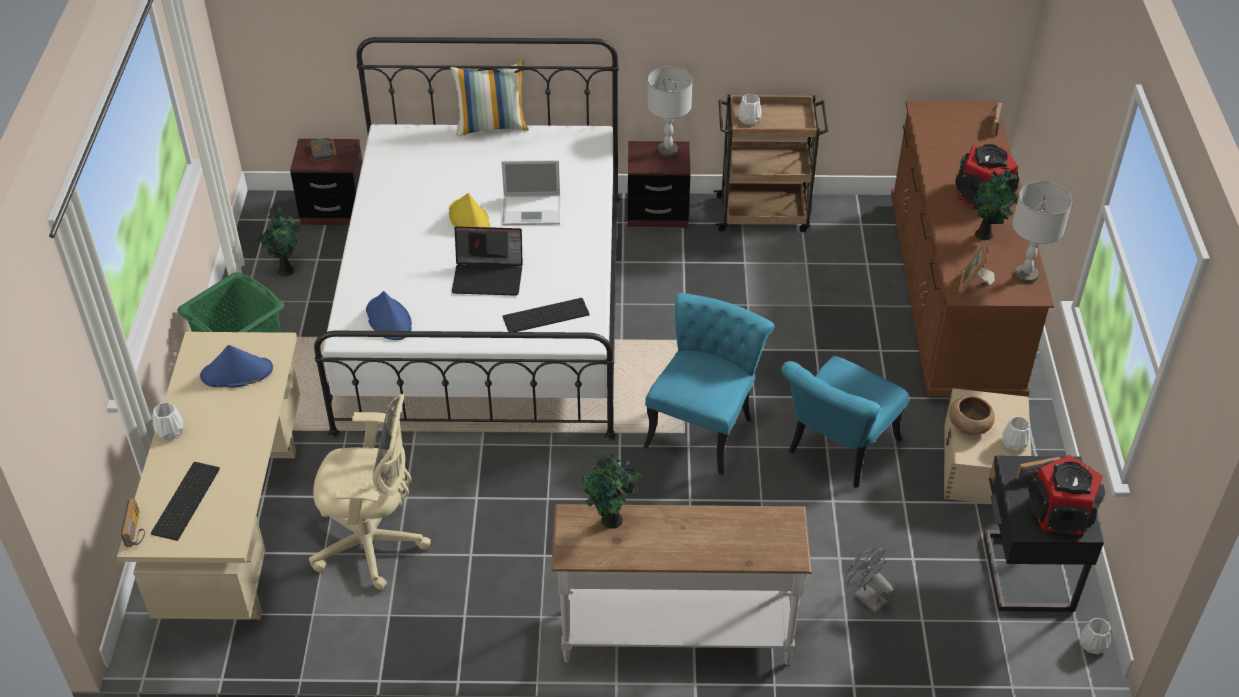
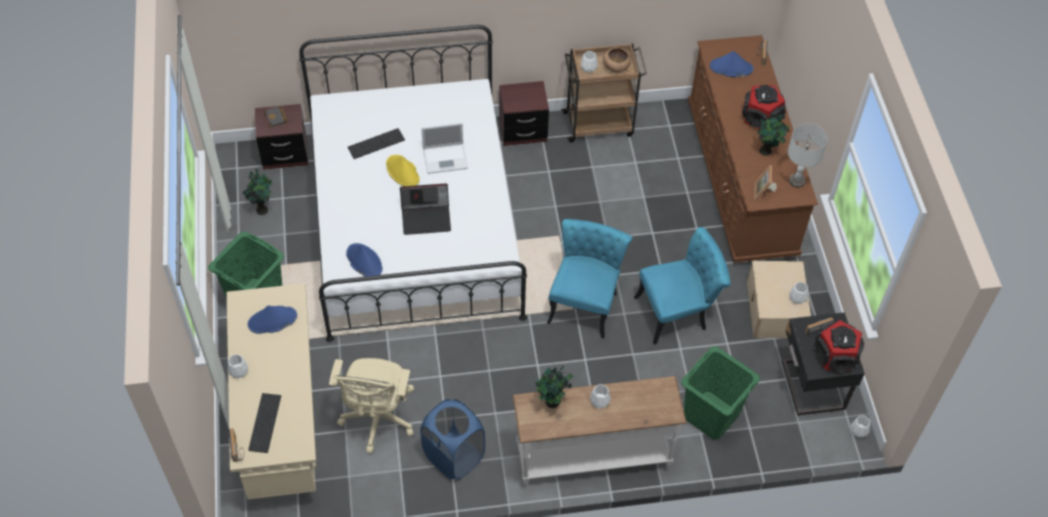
camera: 10 degrees left, 10 degrees up
(373, 544) = (378, 419): beige office chair -> beige office chair turned 105 degrees clockwise
(471, 606) = (454, 456): none -> blue laundry basket
(492, 126) = (401, 88): pillow -> none
(546, 314) = (473, 244): keyboard -> keyboard (376, 143)
(668, 150) = (529, 90): grey table lamp -> none
(683, 528) = (600, 401): none -> white vase
(837, 453) = (678, 312): turquoise chair -> turquoise chair turned 135 degrees counterclockwise
(865, 596) = (711, 415): grey fan -> green laundry basket
(948, 134) = (731, 68): none -> blue hat
(969, 425) = (767, 288): brown bowl -> brown bowl (616, 66)

